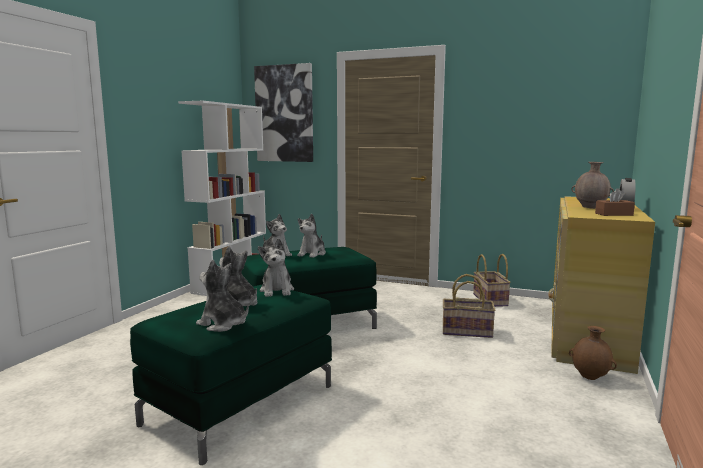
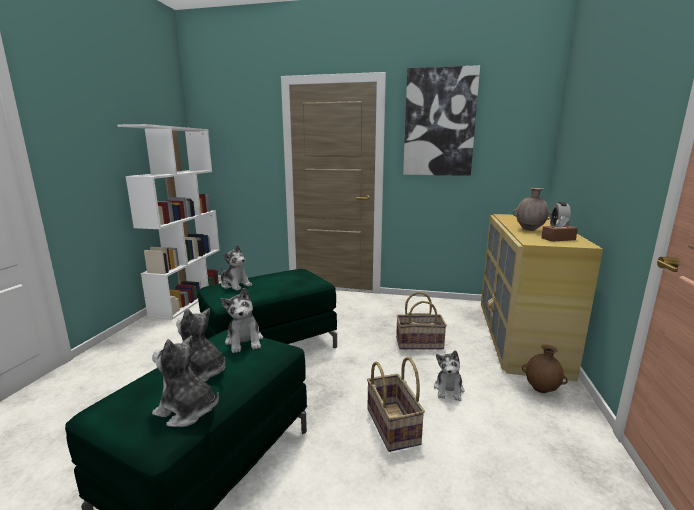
camera: 10 degrees left, 5 degrees up
(284, 114) = (231, 136): picture -> picture (439, 123)
(312, 254) = (272, 282): plush toy -> plush toy (449, 389)
(491, 300) = (429, 305): basket -> basket (393, 426)

